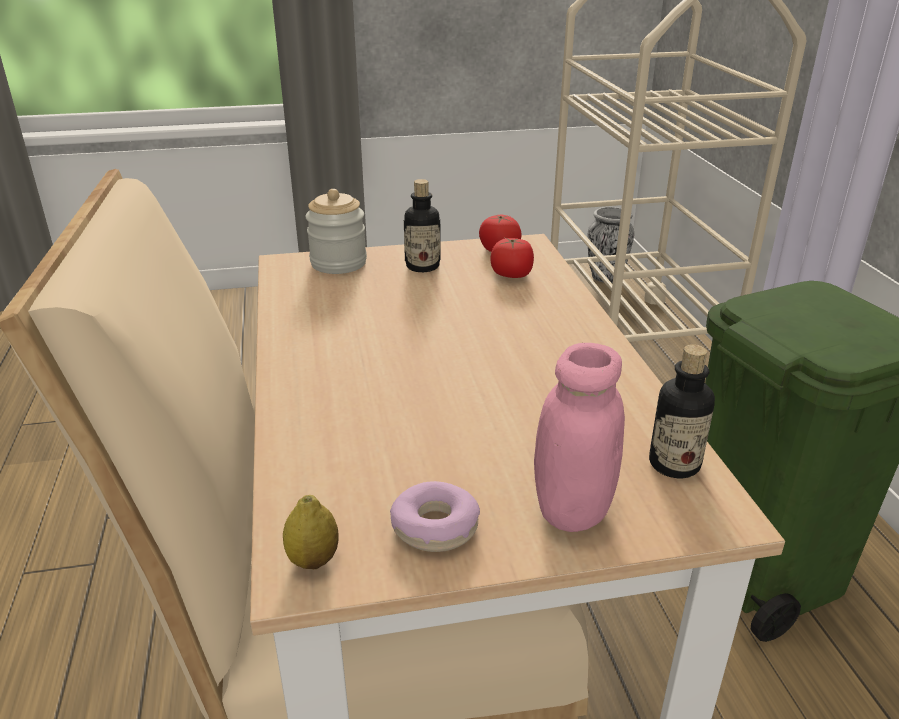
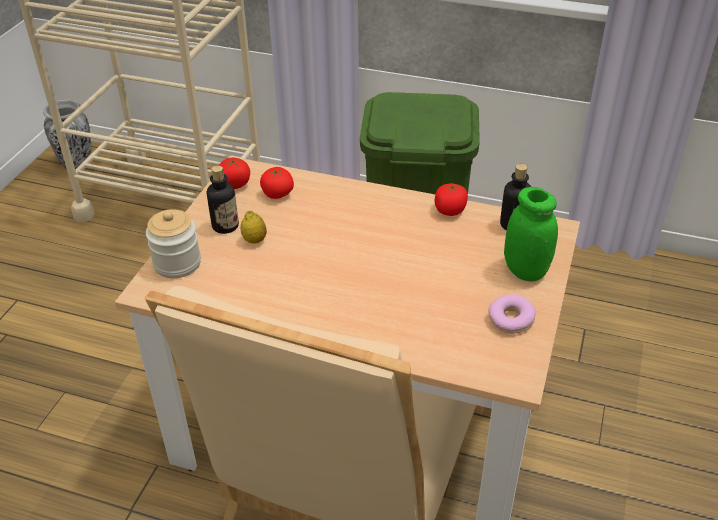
camera: 60 degrees left, 10 degrees up
(313, 560) = (510, 369): lemon -> lemon (254, 240)
(572, 510) = (525, 270): pink jar -> green jar
(632, 396) = (450, 210): none -> tomato

